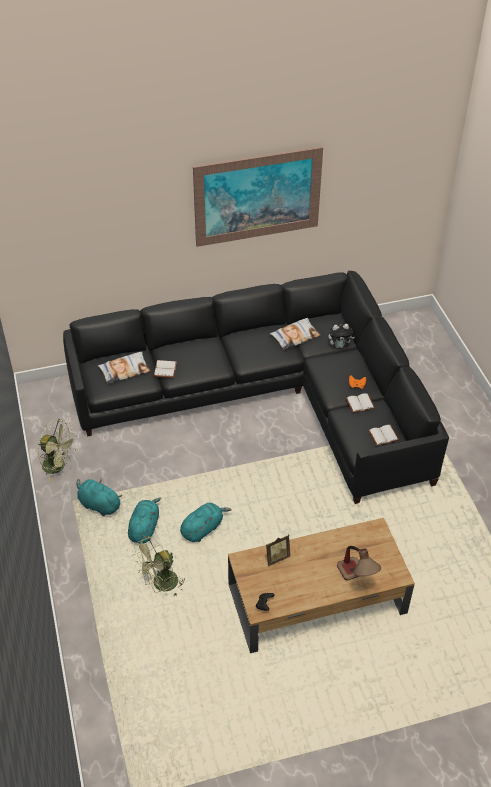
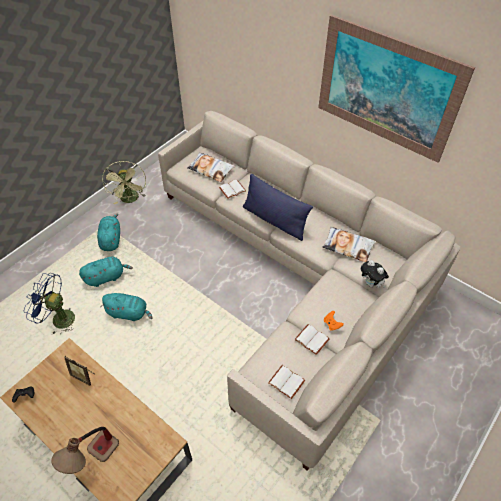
camera: 55 degrees right, 5 degrees up
(161, 585) = (58, 319): green fan -> blue fan
(227, 362) = (274, 220): none -> blue pillow
(269, 397) = (299, 277): black sofa -> beige sofa

